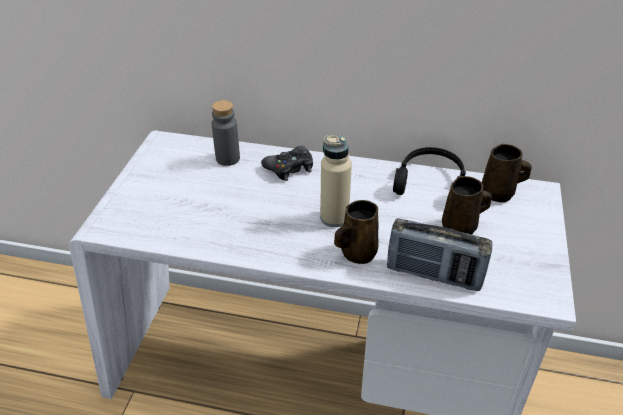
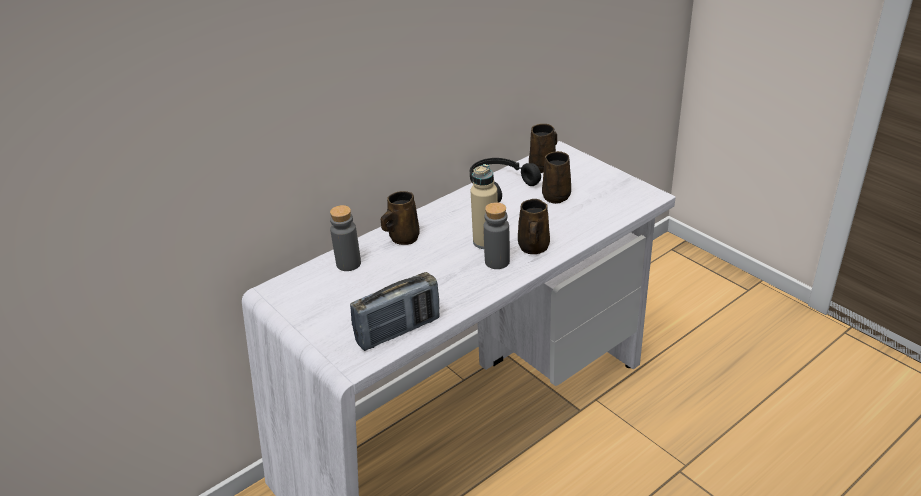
camera: 50 degrees left, 5 degrees down
(289, 168) = (403, 238): black game controller -> brown mug
(311, 240) = (497, 262): none -> grey bottle
(434, 275) = (587, 226): radio -> radio (398, 331)

